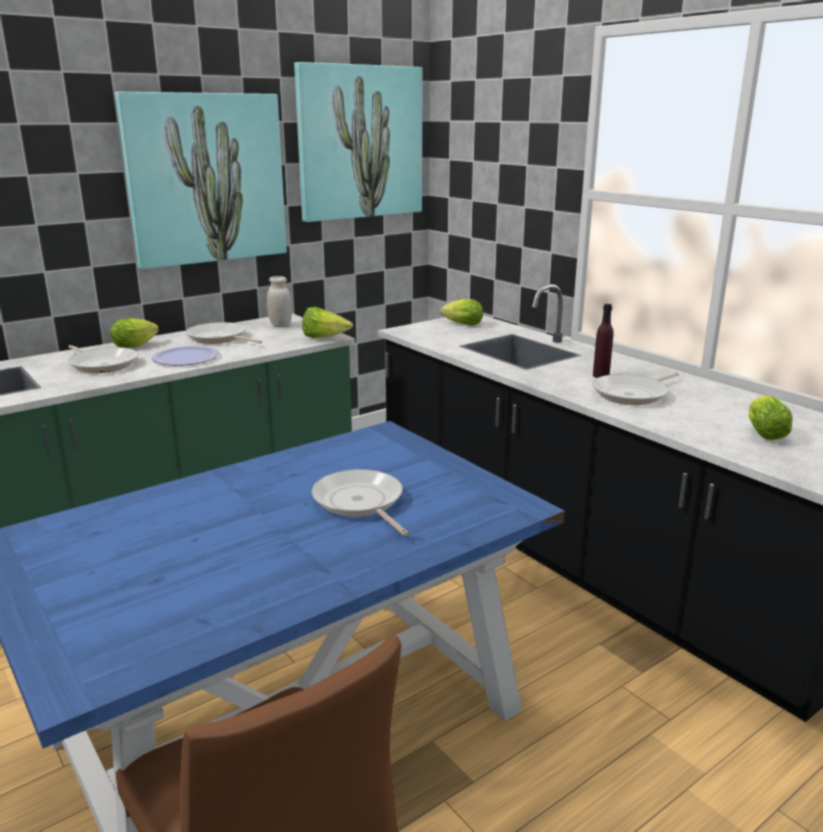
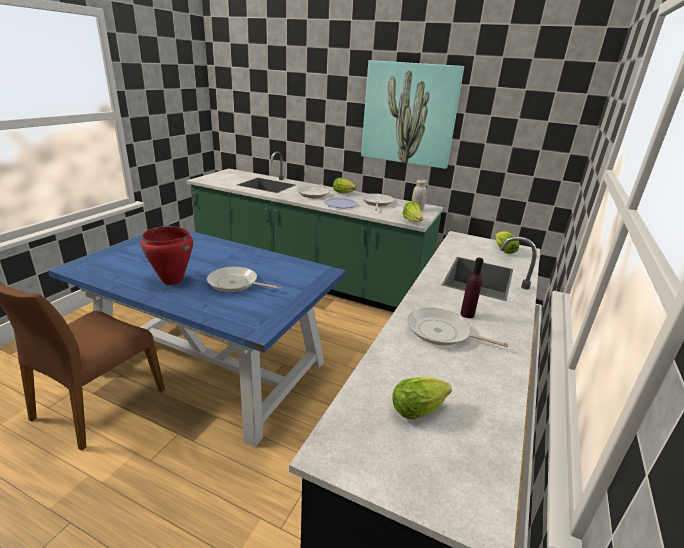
camera: 60 degrees right, 5 degrees up
(290, 558) = (172, 281): none -> red cooking pot
(360, 143) = (527, 106): picture -> none
(360, 502) = (235, 283): frying pan -> frying pan turned 105 degrees counterclockwise

